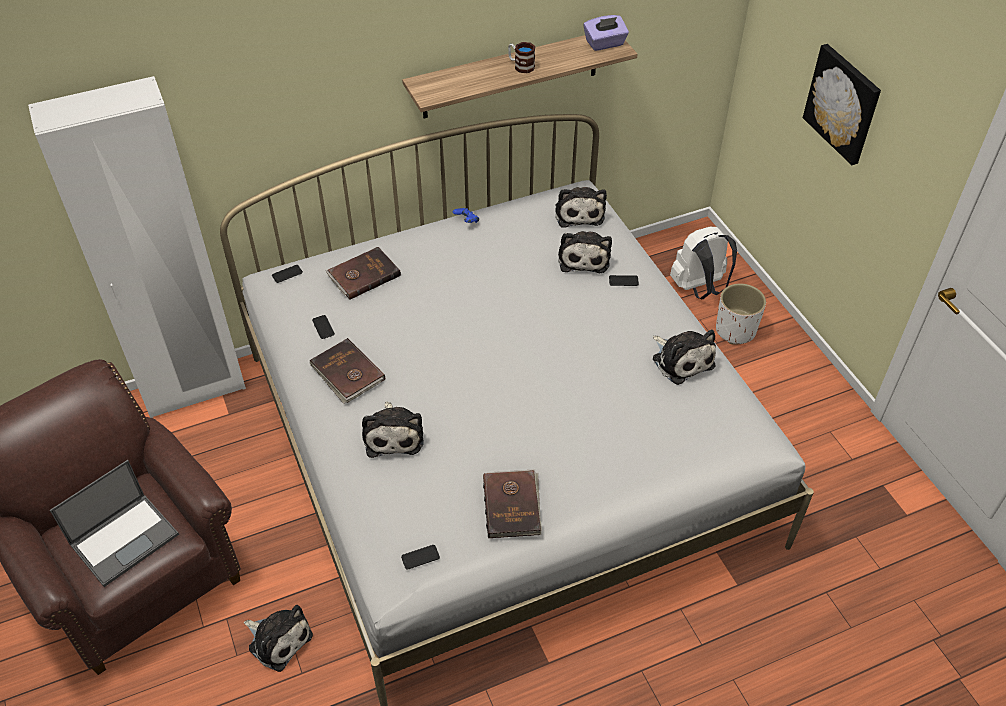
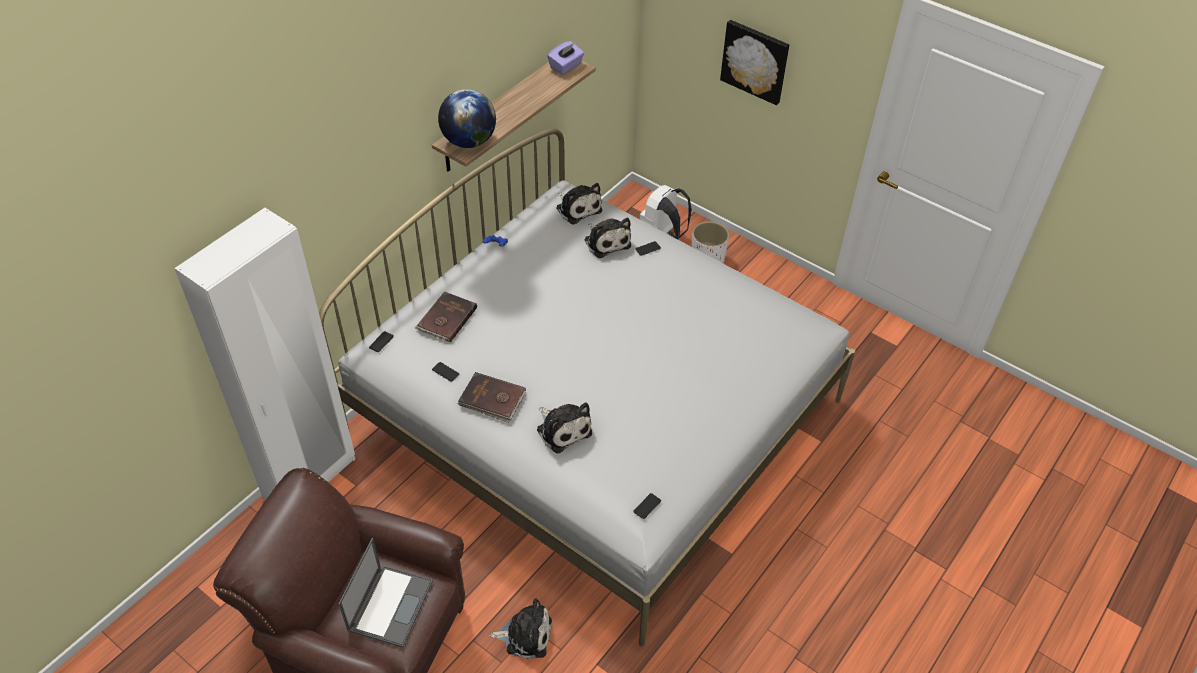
camera: 30 degrees left, 0 degrees up
(441, 88) = (469, 141): none -> globe
(513, 505) = (685, 441): brown book -> none
(521, 66) = (516, 104): mug -> none
(681, 360) = (727, 291): plush toy -> none

